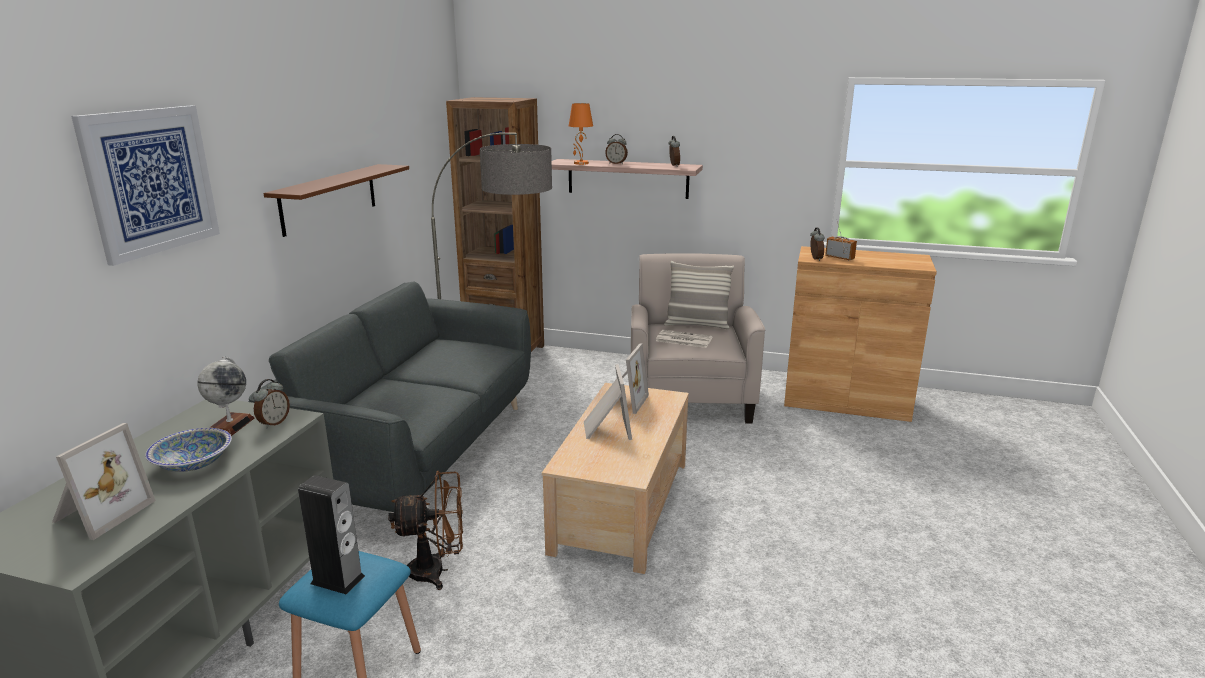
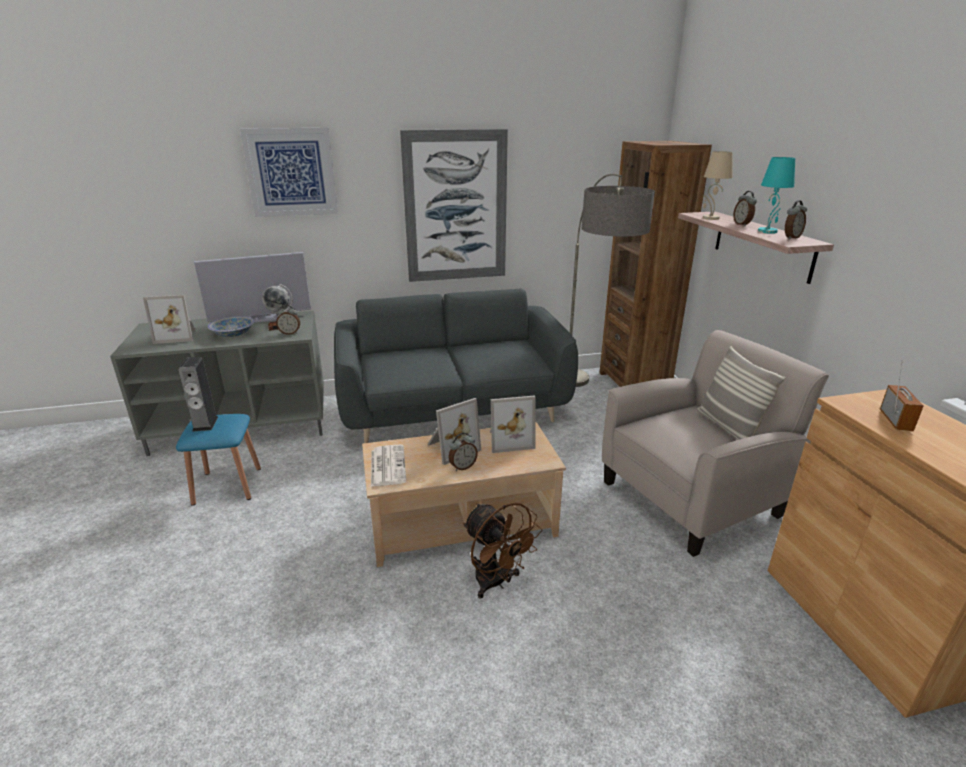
camera: 60 degrees right, 5 degrees up
(166, 435) = (261, 319): none -> television
(329, 198) = (456, 207): brown shelf -> picture
(436, 571) = (327, 473): brown fan -> brown fan (496, 583)
(581, 163) = (710, 218): orange table lamp -> beige table lamp
(648, 164) = (768, 231): none -> turquoise table lamp
(683, 339) = (672, 429): newspaper -> newspaper (387, 465)
(815, 259) = (851, 406): alarm clock -> alarm clock (462, 467)

